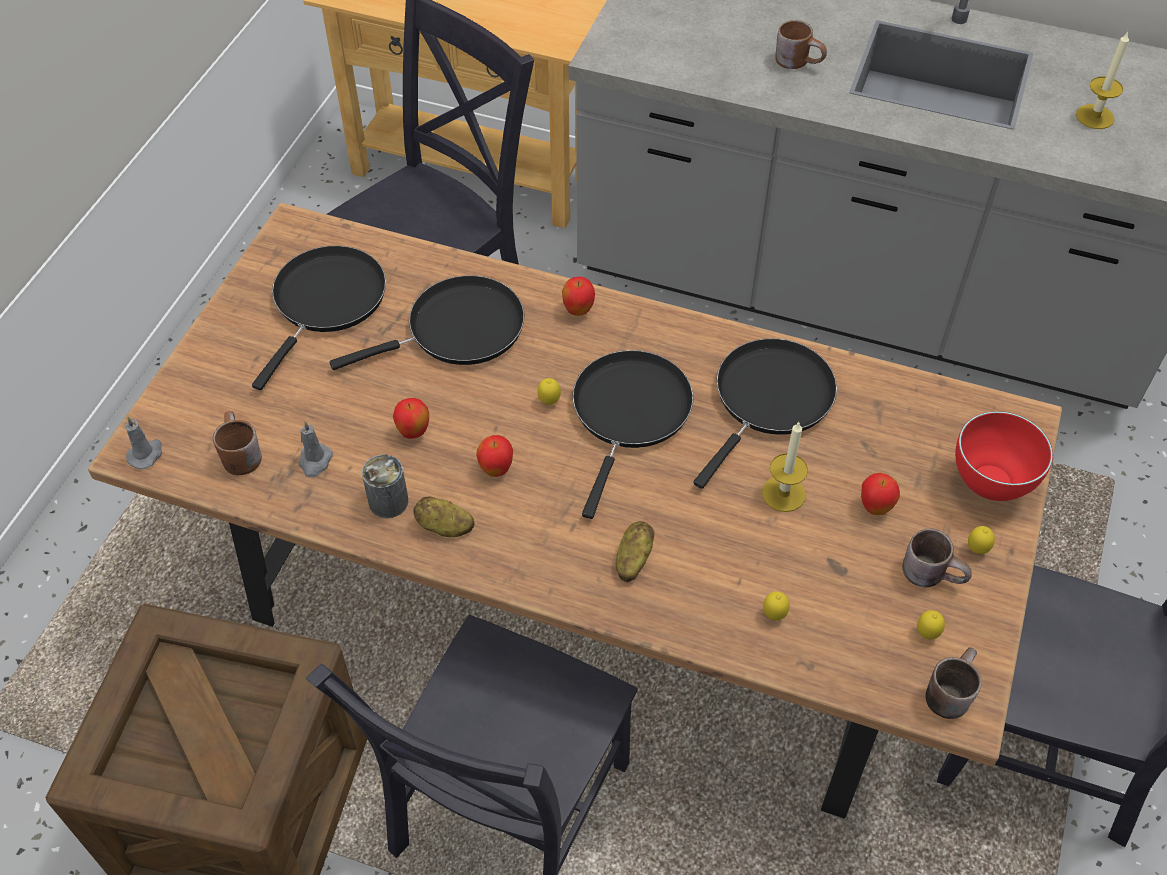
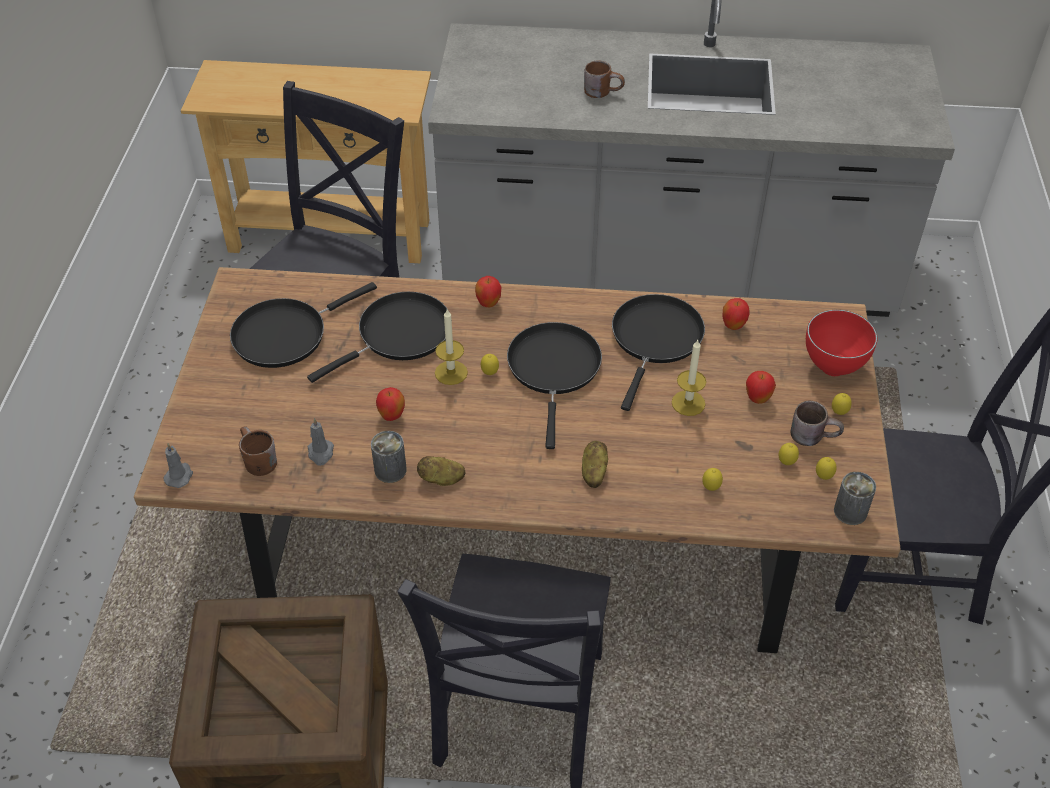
camera: 15 degrees left, 5 degrees down
(326, 302) = (285, 334): black frying pan -> black frying pan turned 135 degrees counterclockwise
(496, 470) = (466, 430): apple -> apple (733, 326)
(884, 603) = (786, 463): none -> lemon
(947, 690) = (850, 511): brown mug -> can
(1095, 116) = (829, 96): candle -> candle (451, 372)

